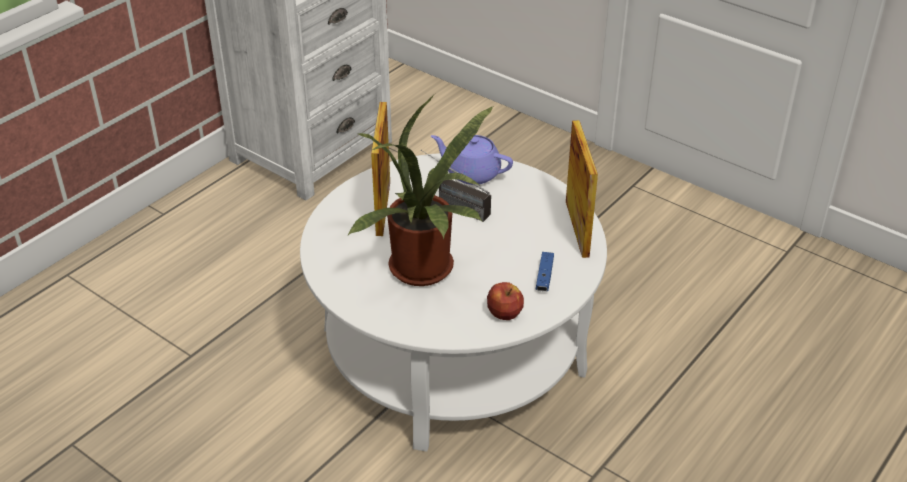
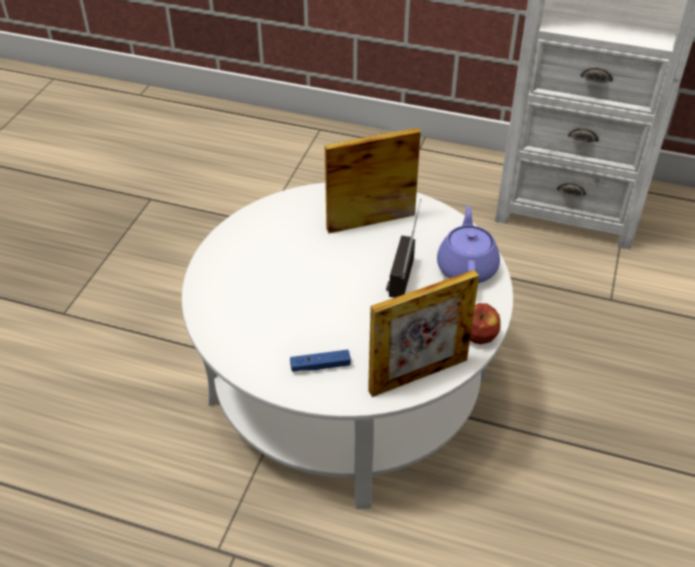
camera: 70 degrees right, 5 degrees up
(425, 272) = (288, 276): potted plant -> none
(504, 313) = (249, 348): apple -> apple (479, 335)

